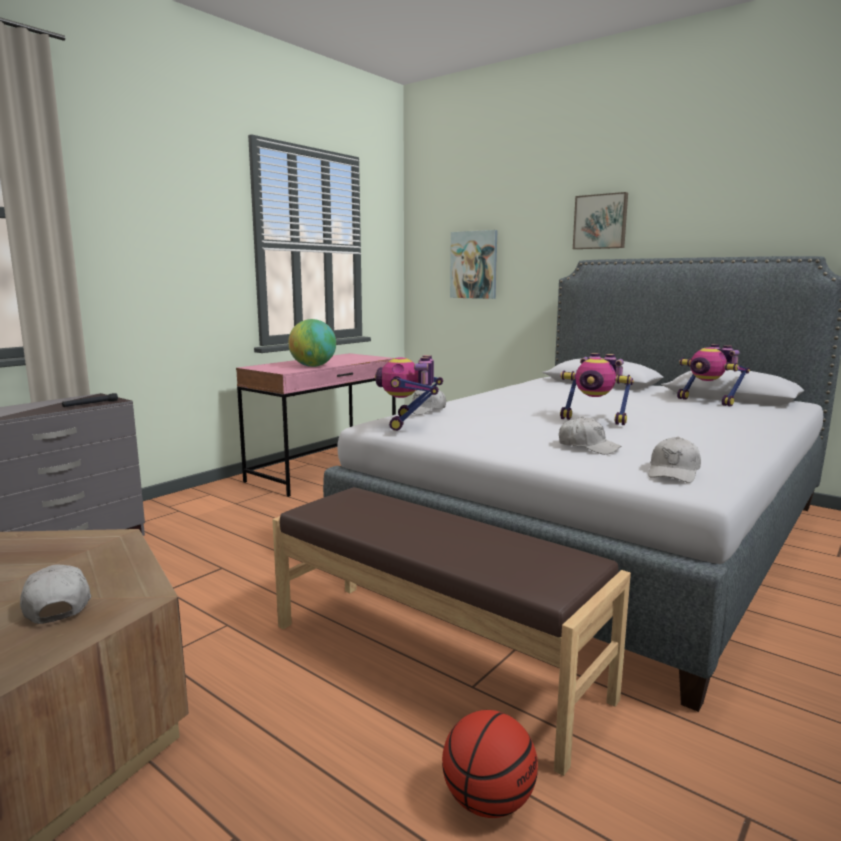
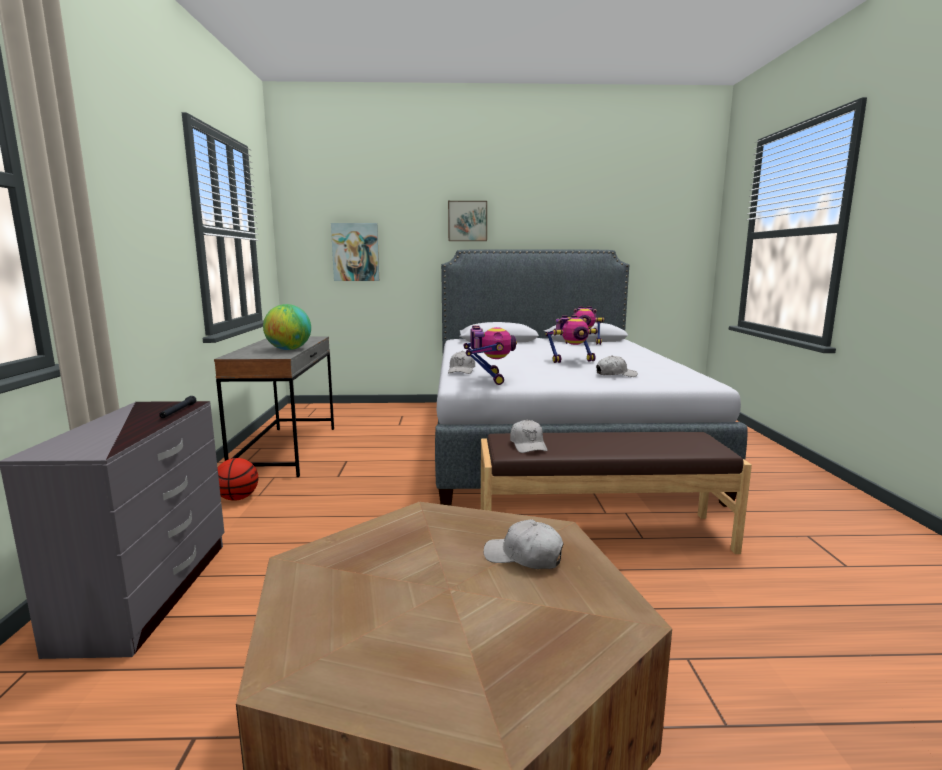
camera: 40 degrees left, 0 degrees up
(324, 471) = (287, 450): pink desk -> grey desk
(409, 423) = (488, 379): toy robot -> toy robot turned 150 degrees counterclockwise
(488, 801) = (738, 578): basketball -> basketball (237, 498)
(673, 472) = (684, 379): white cap -> white cap (528, 445)

